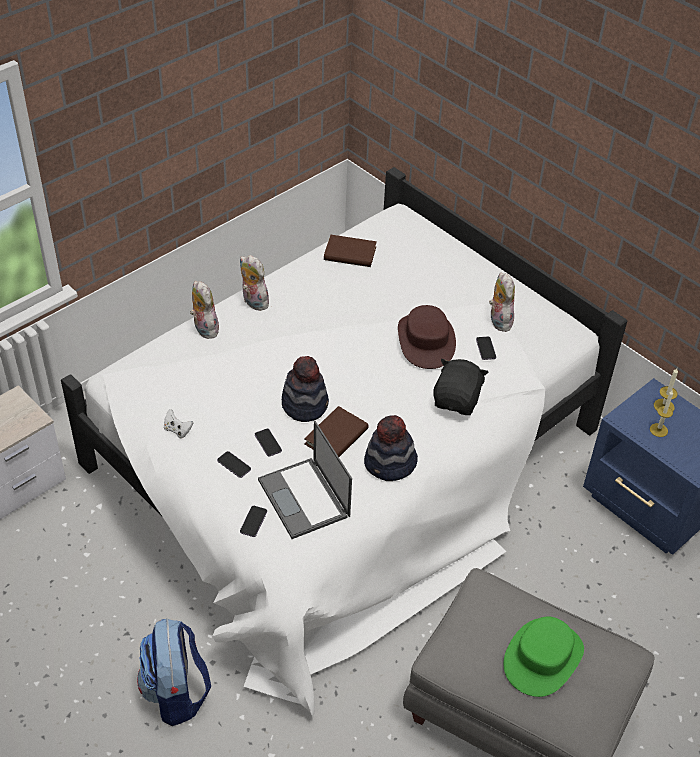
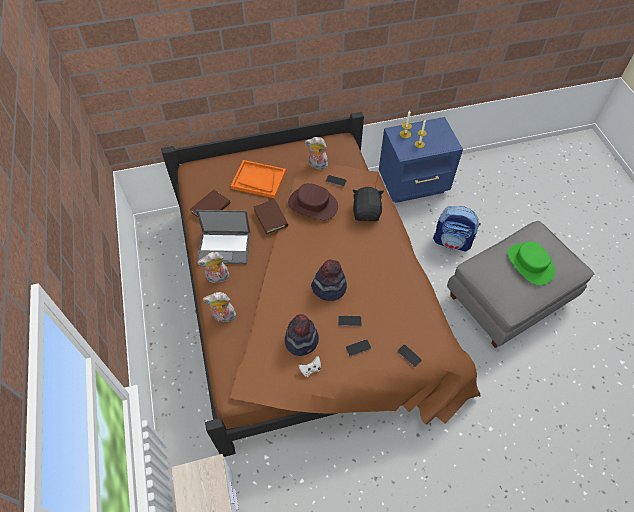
camera: 60 degrees left, 10 degrees up
(176, 693) = (431, 464): backpack -> backpack (452, 241)
(304, 499) = (404, 320): laptop -> laptop (225, 247)
(336, 437) = (364, 282): brown book -> brown book (271, 218)
(344, 462) = (310, 300): white bed -> brown bed
(390, 464) = (398, 265): hat -> hat (302, 340)
(428, 277) = (258, 180): none -> orange tray
(457, 400) = (366, 212): black plush toy -> black plush toy turned 45 degrees clockwise

